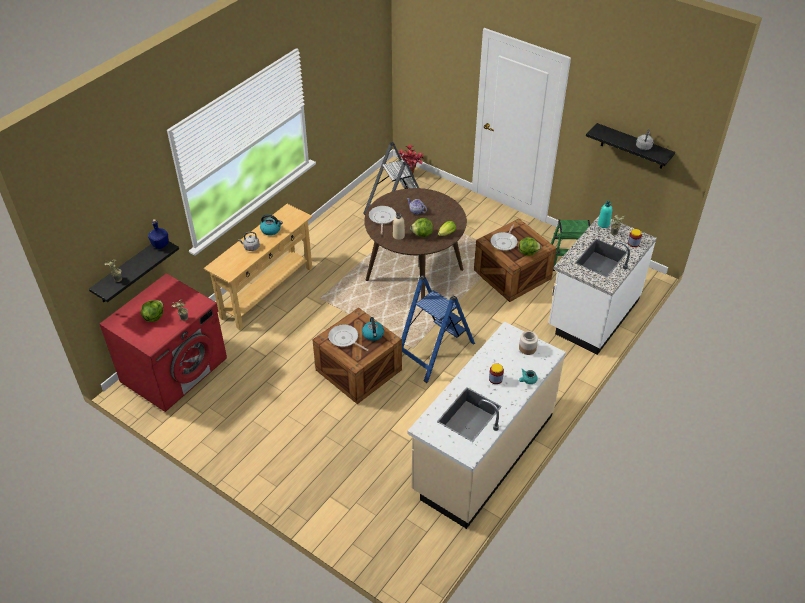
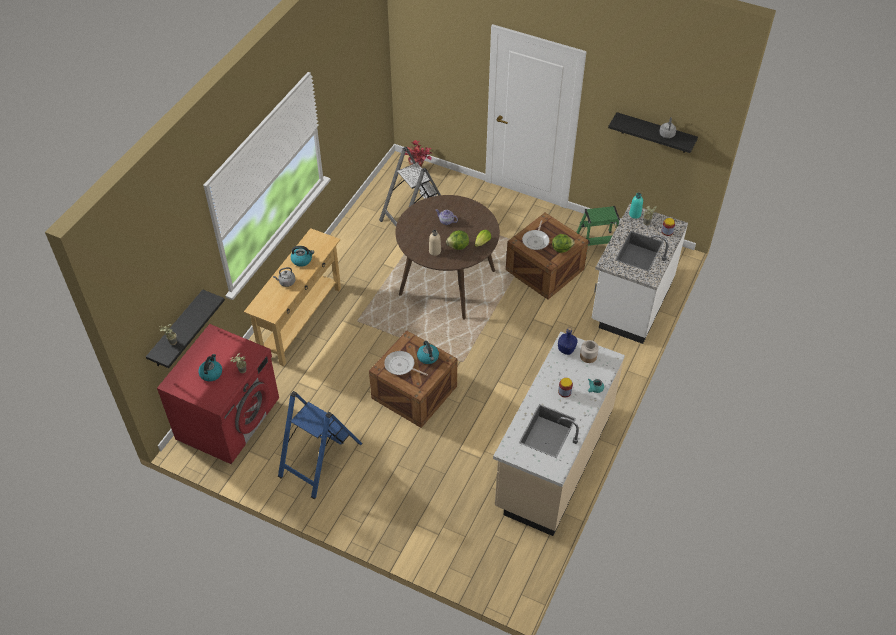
camera: 10 degrees left, 5 degrees up
(154, 317) = (211, 373): lettuce -> kettle
(160, 245) = (205, 298): blue bottle -> blue bottle (566, 350)
(382, 218) = (413, 234): frying pan -> none
(434, 351) = (485, 362): blue step ladder -> blue step ladder (319, 460)

